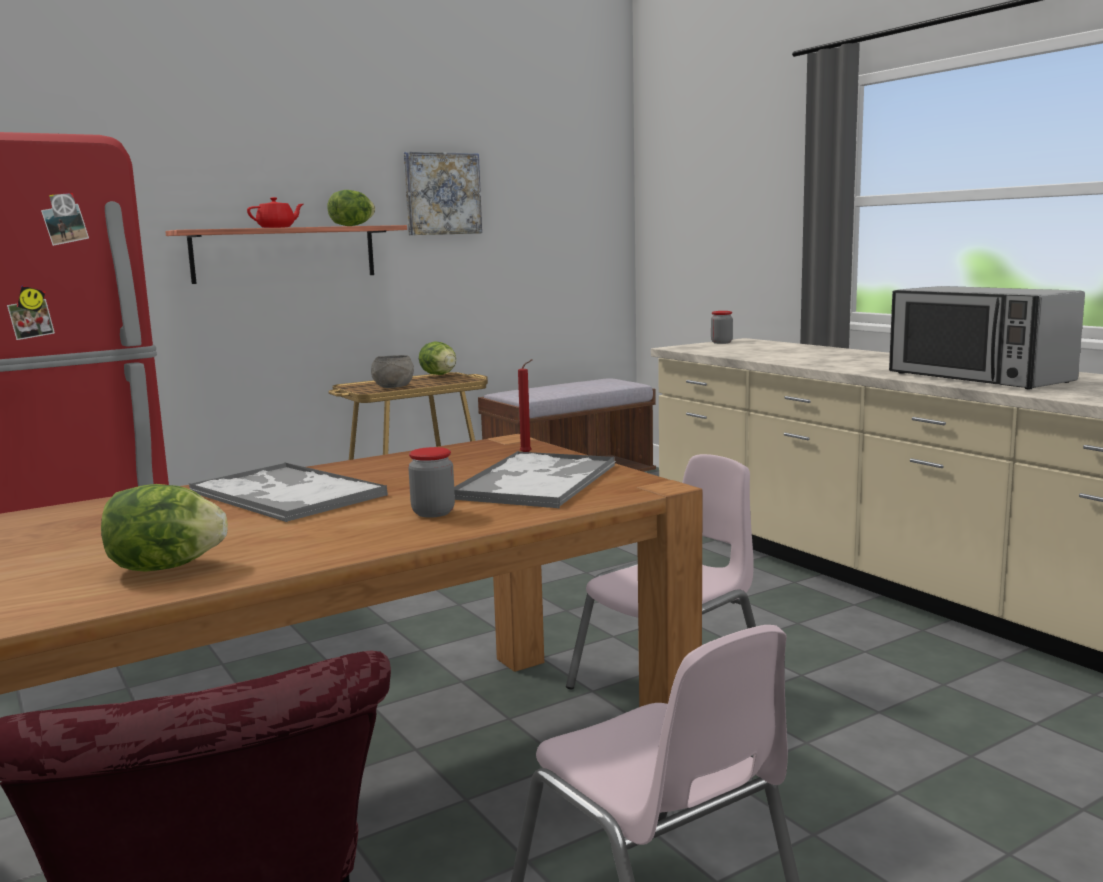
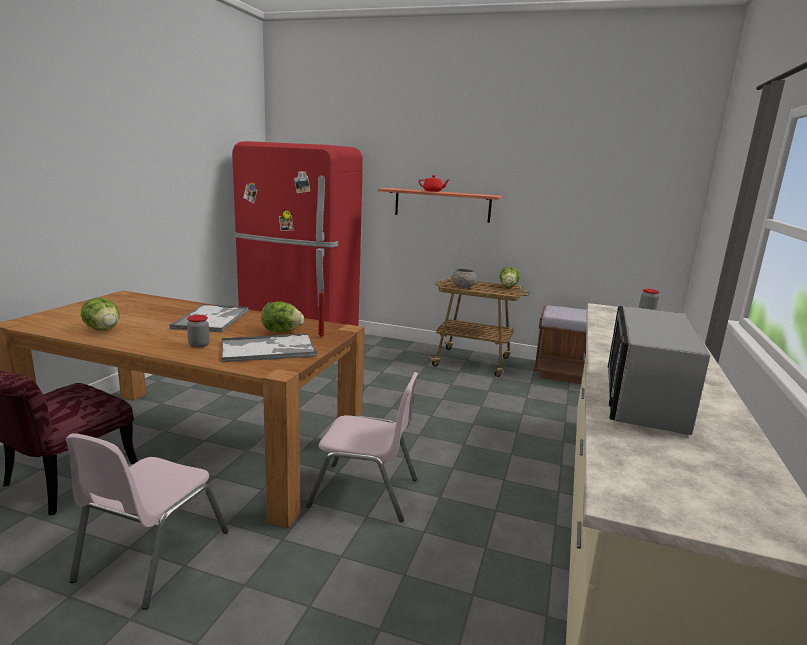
camera: 50 degrees right, 5 degrees up
(352, 226) = (475, 194): lettuce -> lettuce (281, 331)
(442, 194) = (542, 179): picture -> none

